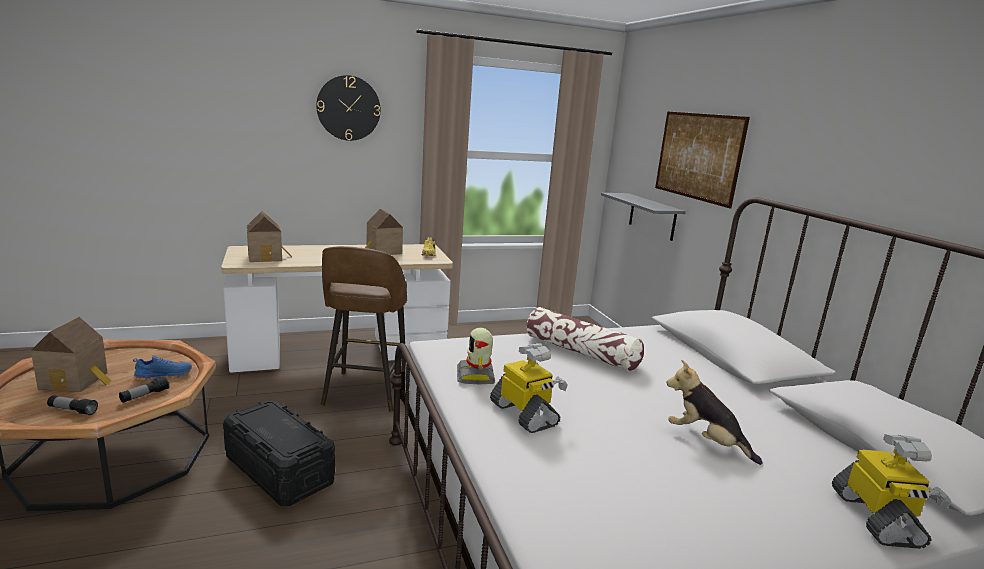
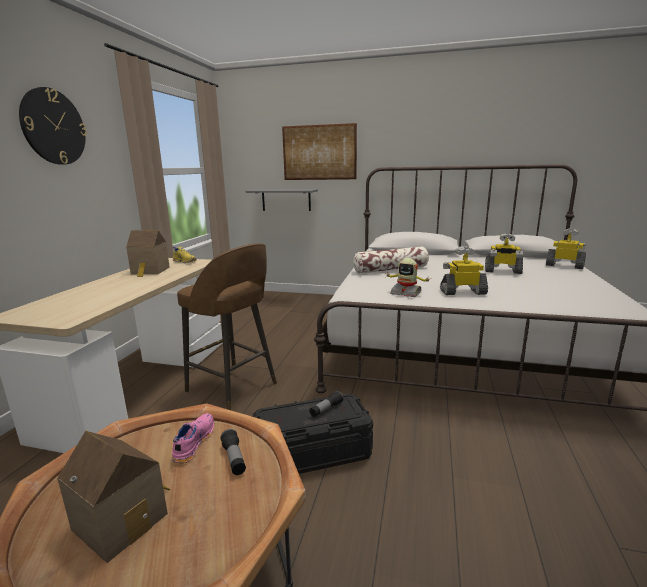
camera: 55 degrees left, 0 degrees up
(73, 410) = (220, 520): flashlight -> flashlight (326, 409)
(164, 375) = (193, 443): blue shoe -> pink shoe
(267, 257) = (74, 307): toy house -> none
(706, 441) = (502, 271): plush toy -> toy robot

